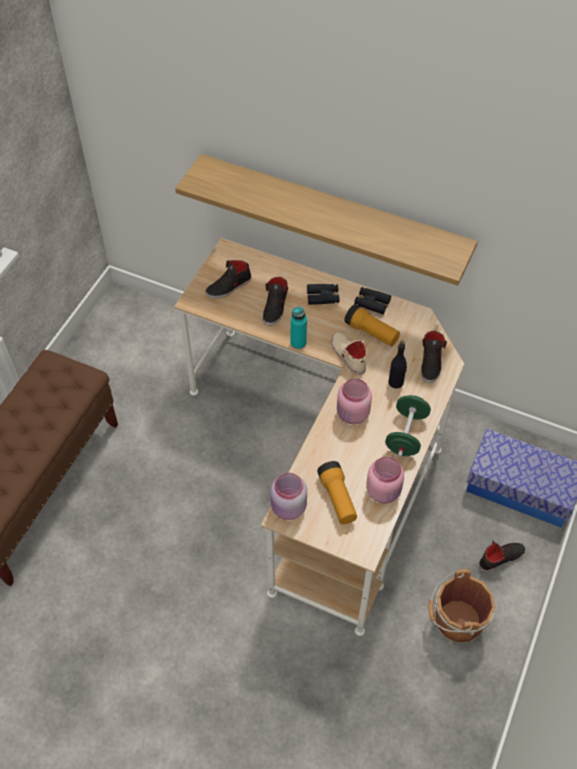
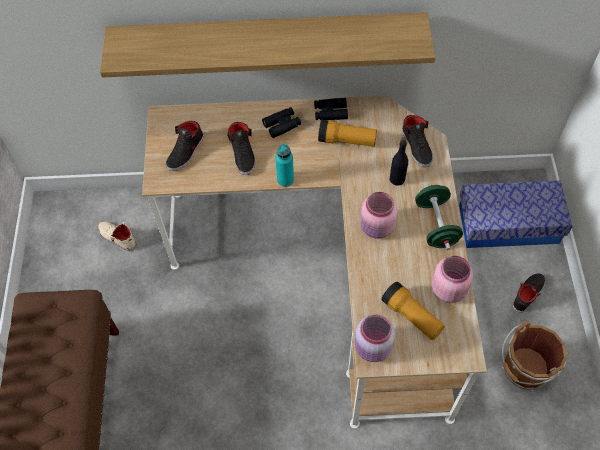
camera: 25 degrees left, 5 degrees up
(347, 355) = (338, 172): beige shoe -> beige shoe (117, 237)

